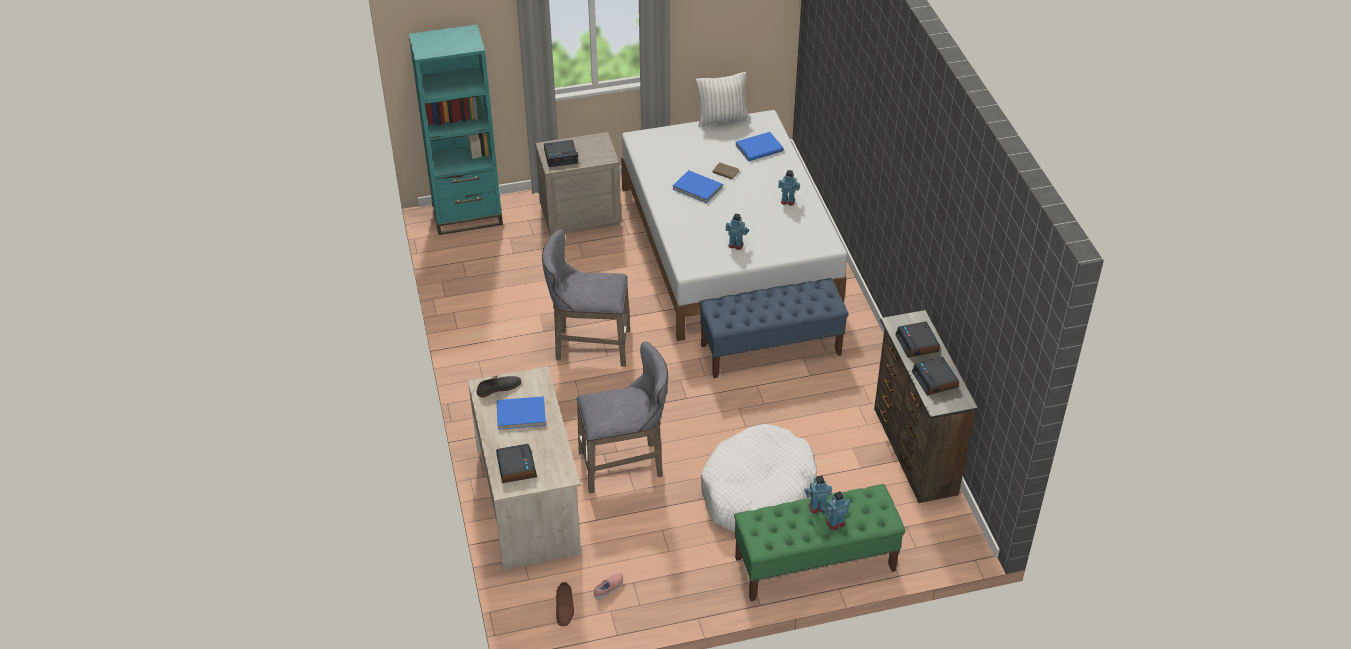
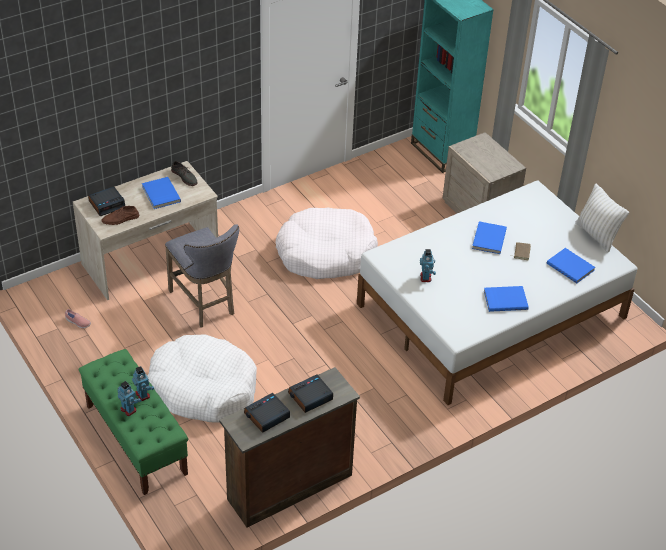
camera: 70 degrees right, 0 degrees up
(561, 156) = (475, 149): alarm clock -> none
(565, 607) = (55, 303): brown shoe -> brown shoe (120, 219)
(588, 346) = (326, 253): grey stool -> white dog bed
(771, 349) = (374, 365): blue bench -> none
(788, 201) = (505, 299): toy robot -> blue book

